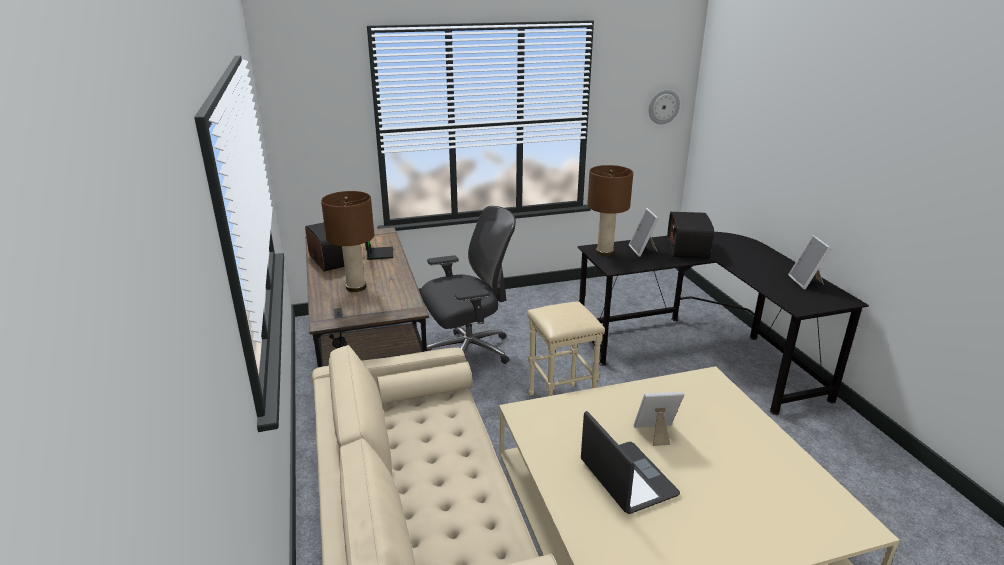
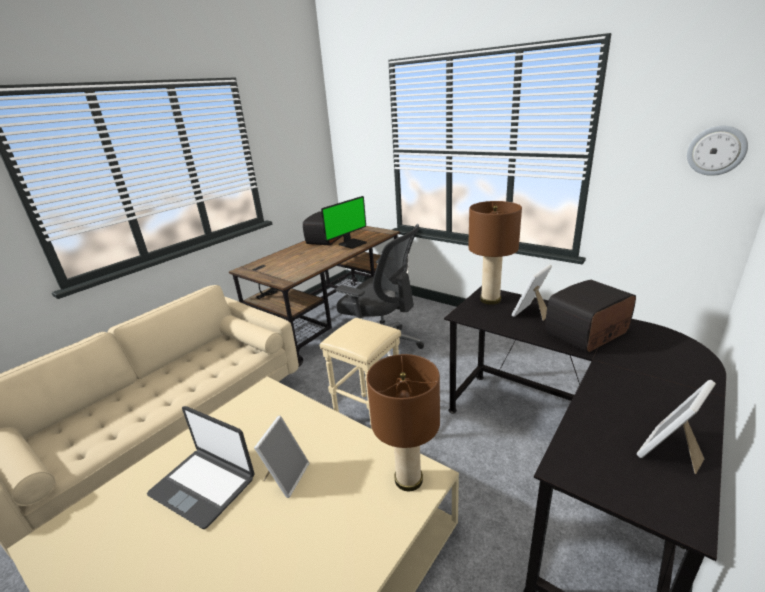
camera: 55 degrees right, 0 degrees up
(355, 287) = (297, 258): brown table lamp -> brown table lamp (408, 479)
(627, 478) = (203, 486): laptop -> laptop turned 90 degrees clockwise
(655, 434) = (286, 476): picture frame -> picture frame turned 60 degrees clockwise

